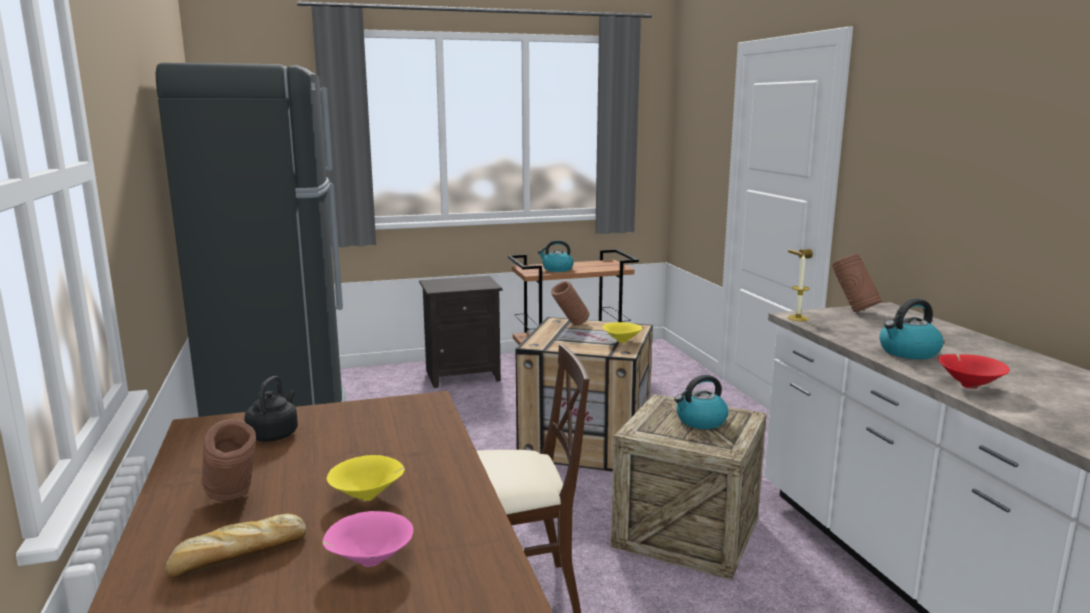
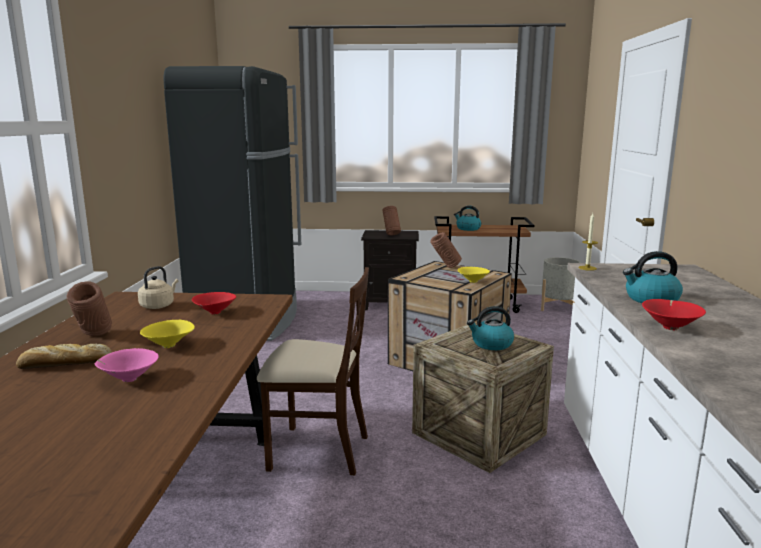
camera: 20 degrees right, 0 degrees up
(274, 434) = (158, 306): black kettle -> beige kettle
(373, 434) = (214, 313): none -> red bowl
(663, 355) = (558, 307): none -> grey planter
(853, 310) = (648, 267): brown vase -> brown vase (391, 235)

